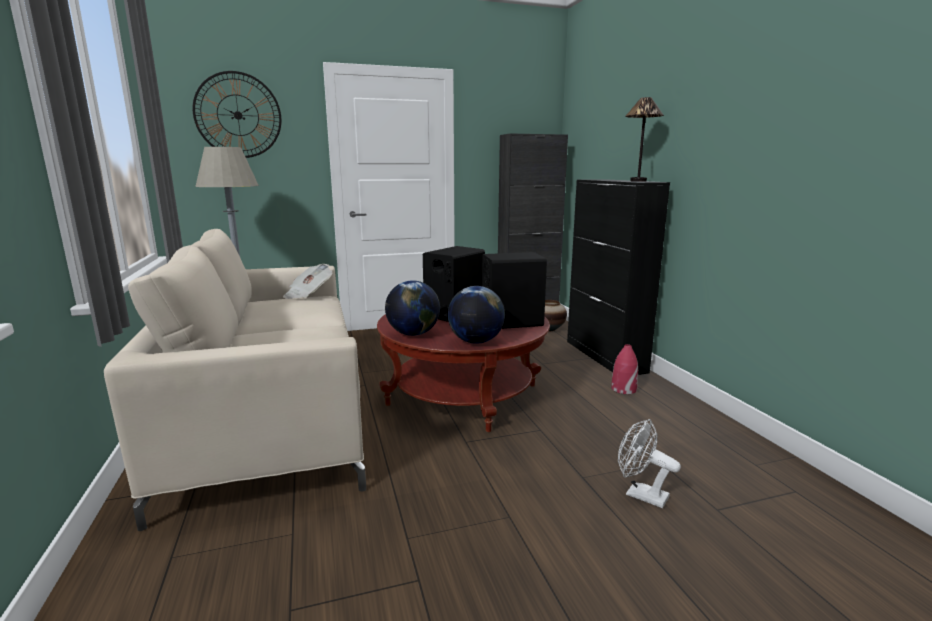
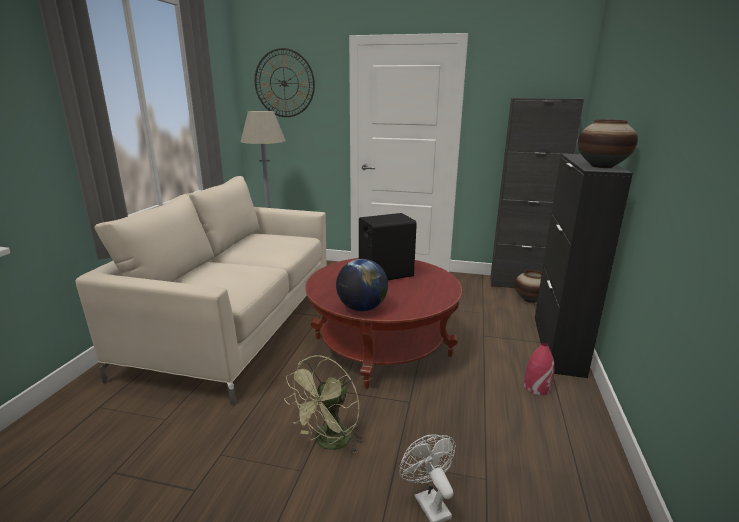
camera: 30 degrees right, 5 degrees up
(308, 294) = (295, 234): newspaper -> none
(413, 334) = (326, 288): globe -> none
(508, 485) = (328, 443): none -> green fan
(512, 322) = (421, 295): black speaker -> none
(637, 181) = (601, 166): table lamp -> vase

